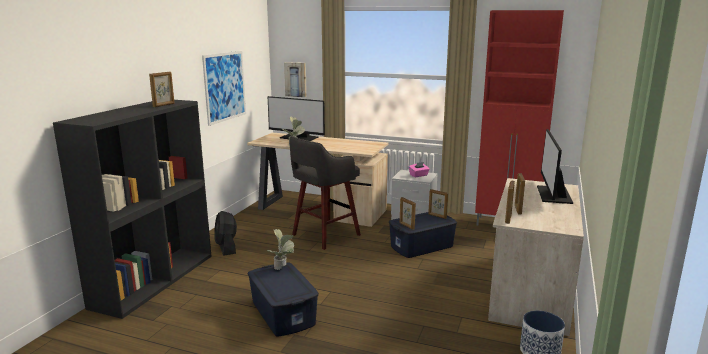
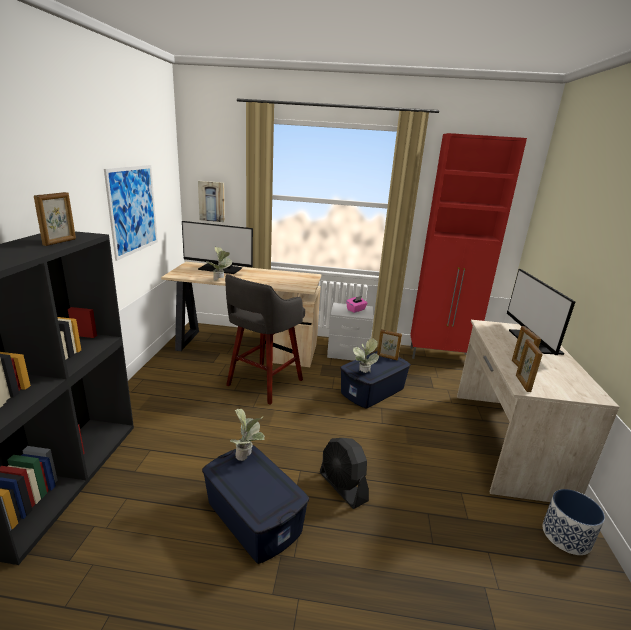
camera: 15 degrees left, 5 degrees up
(226, 247) = (150, 411): black fan -> black fan (343, 487)
(406, 226) = (363, 373): picture frame -> potted plant

